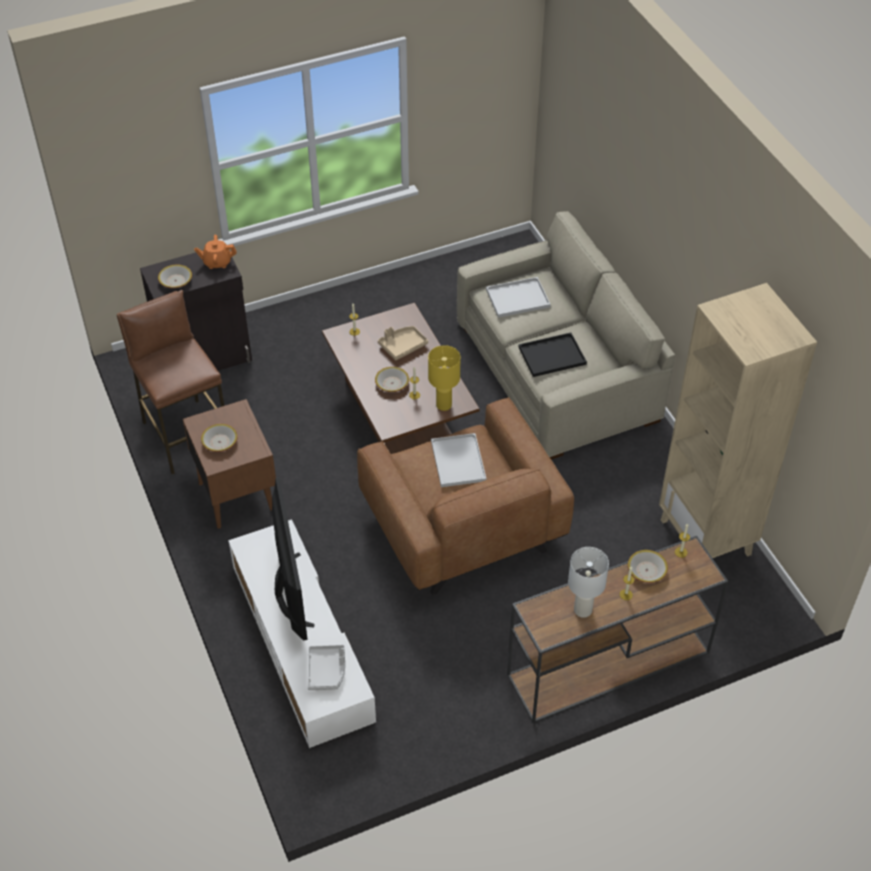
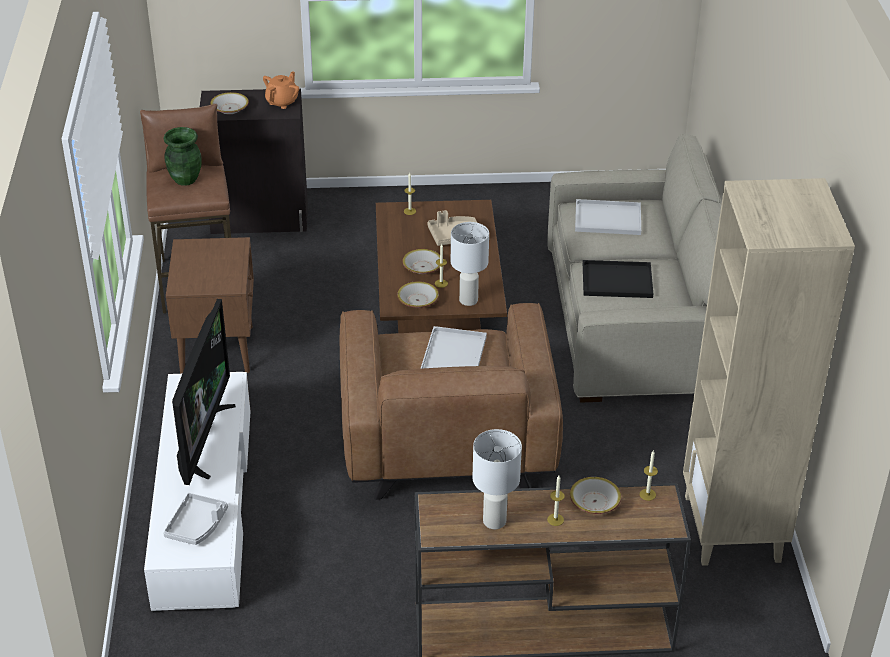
camera: 20 degrees right, 10 degrees down
(172, 361) = (185, 179): none -> green vase
(217, 262) = (282, 102): orange teapot -> orange teapot turned 105 degrees clockwise
(219, 442) = (197, 269): bowl -> bowl (417, 300)
(443, 405) = (468, 300): yellow table lamp -> white table lamp

